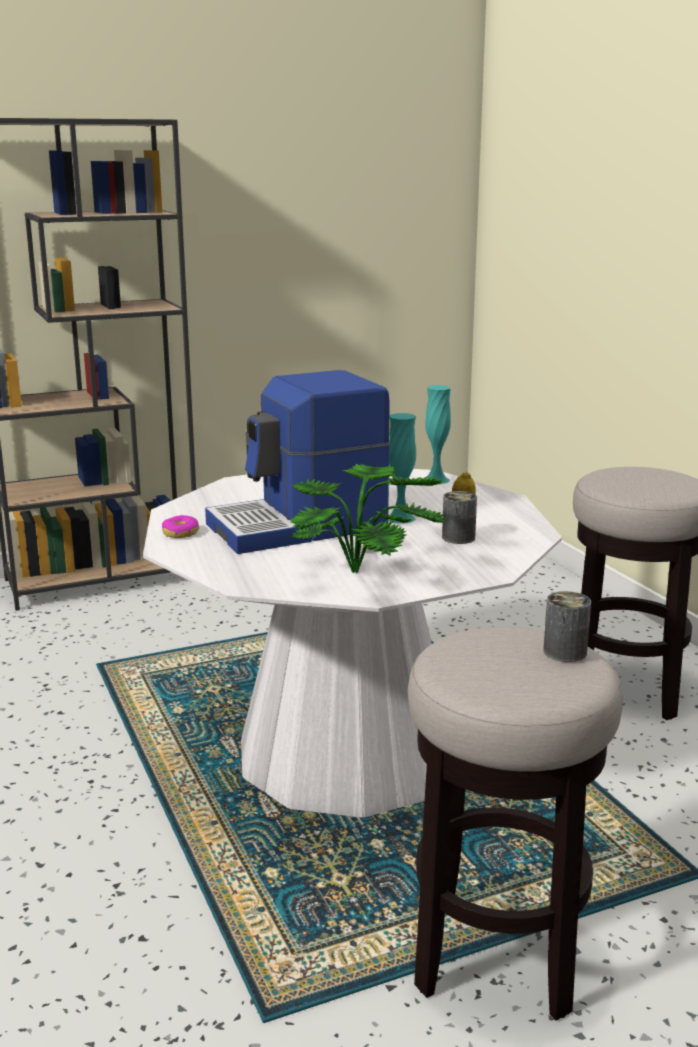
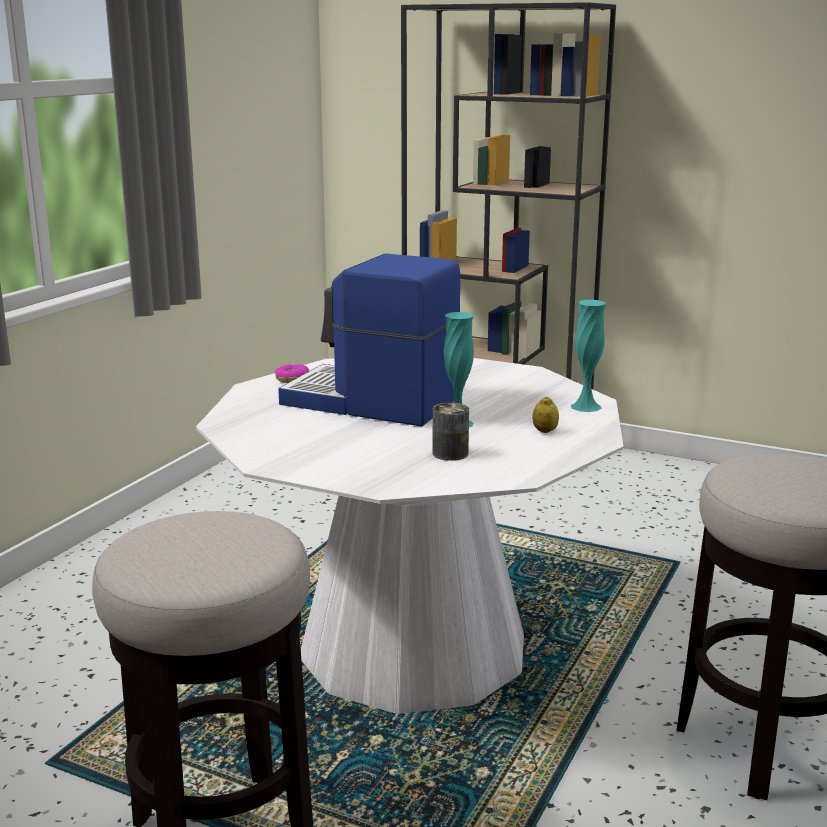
camera: 50 degrees right, 0 degrees up
(365, 572) = (310, 448): potted plant -> none
(565, 652) = (243, 557): can -> none

